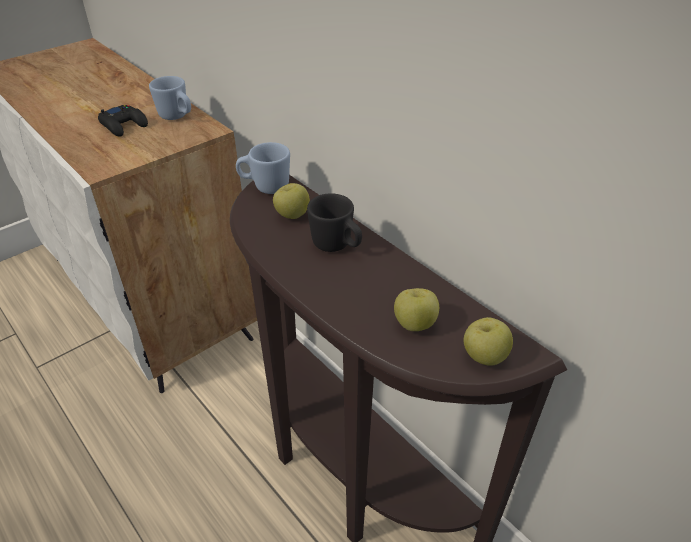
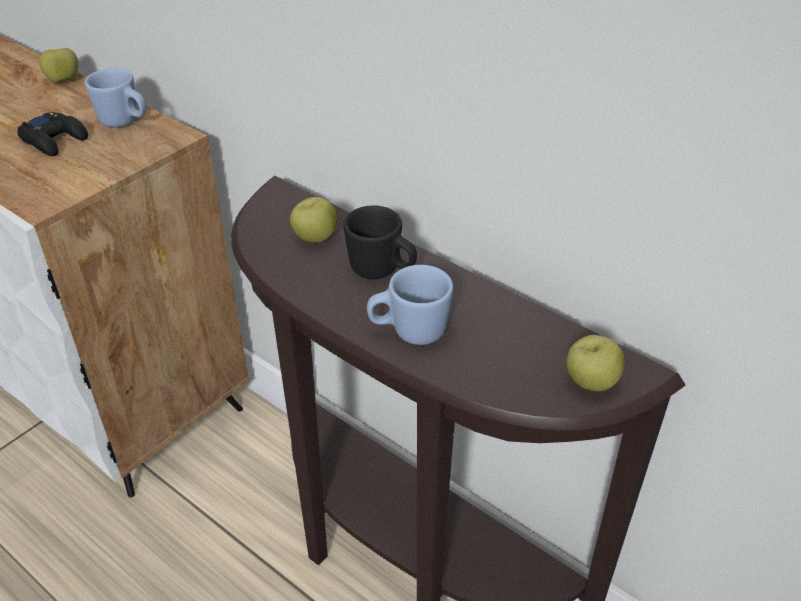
camera: 10 degrees left, 0 degrees up
(265, 187) = (269, 205): blue mug -> blue mug (409, 332)
(414, 324) = (501, 354): apple -> apple (63, 80)

